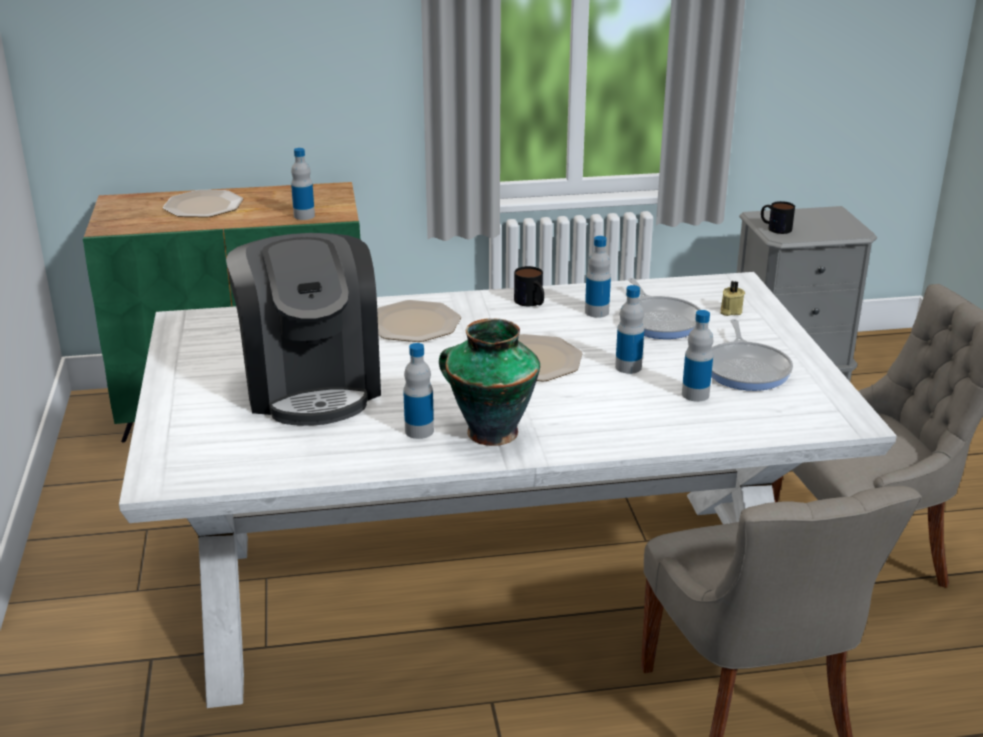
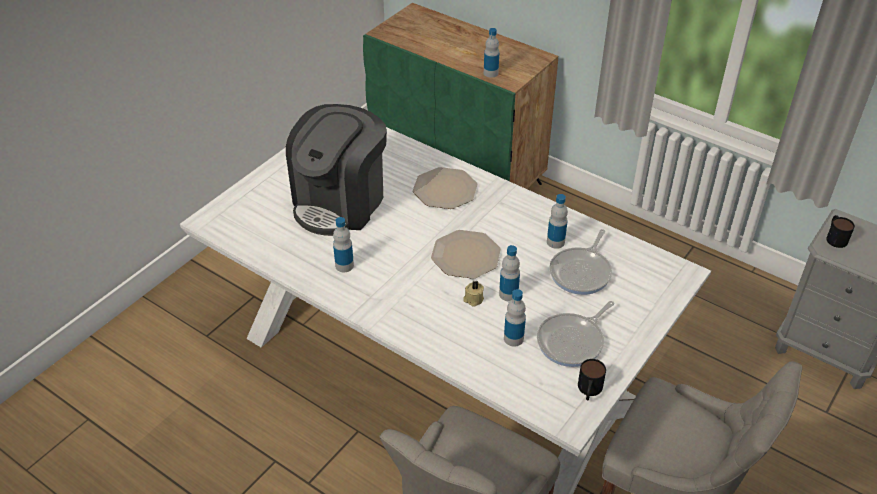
camera: 45 degrees right, 15 degrees up
(203, 206) = (450, 37): plate -> none
(490, 431) = (374, 289): vase -> none
(531, 303) = (529, 212): mug -> mug (589, 391)
(730, 311) = (638, 292): beige candle -> beige candle (473, 299)

